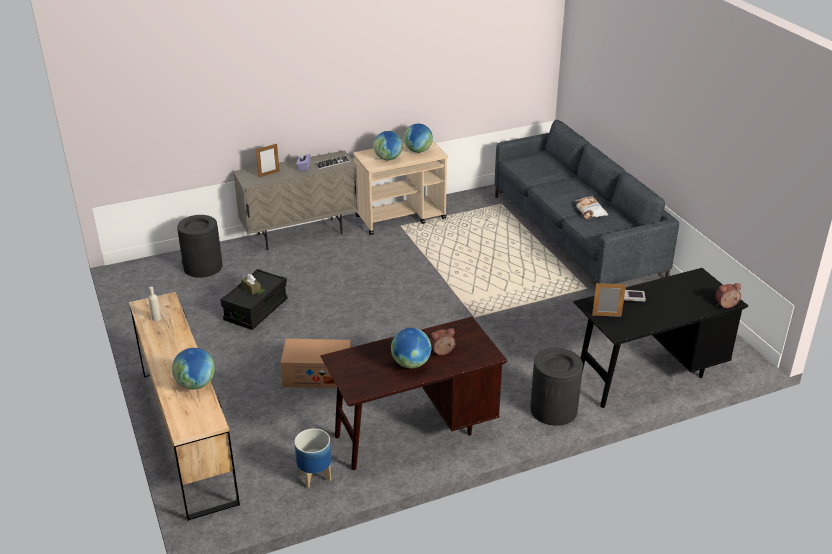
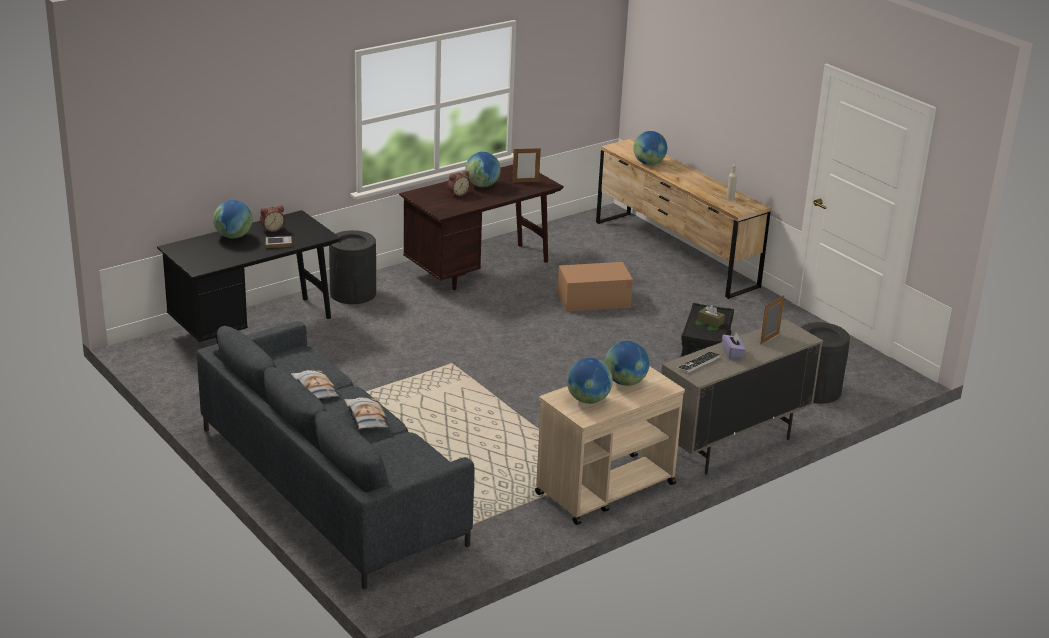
camera: 165 degrees right, 5 degrees down
(314, 476) = (549, 239): planter -> none
(555, 190) = (366, 417): none -> pillow
(606, 315) = (307, 228): picture frame -> picture frame (525, 182)
(677, 311) = (234, 236): none -> globe
(727, 306) = (180, 244): alarm clock -> alarm clock (272, 229)

